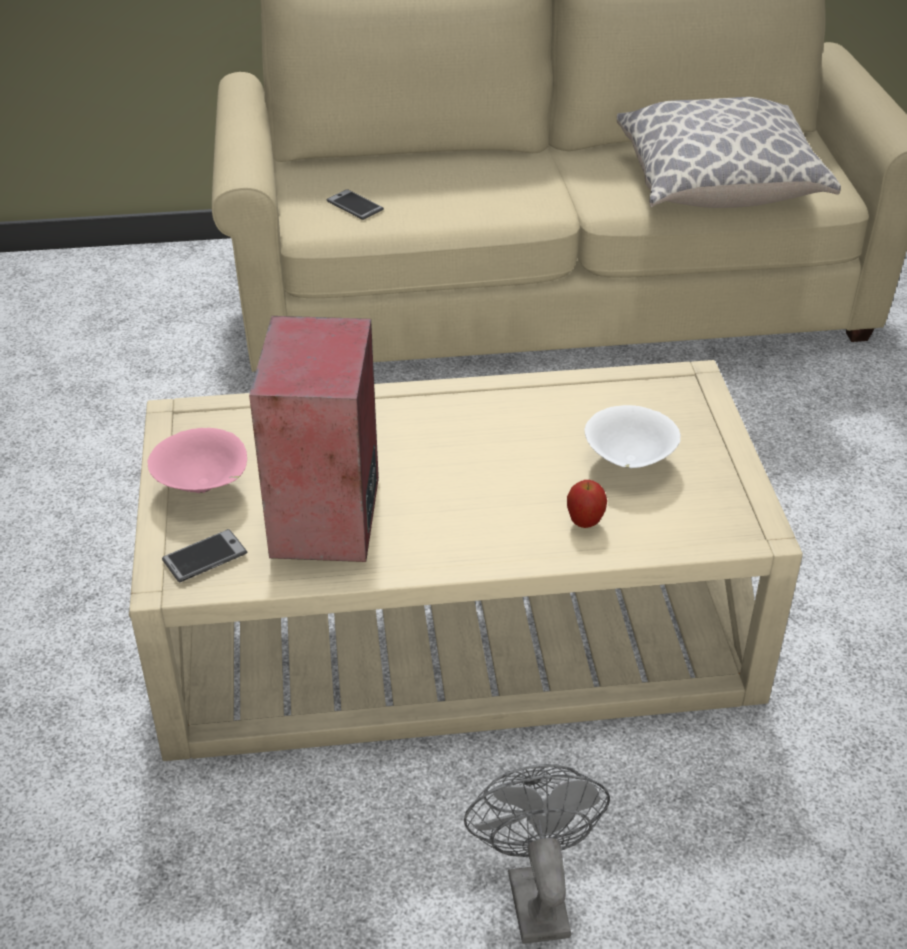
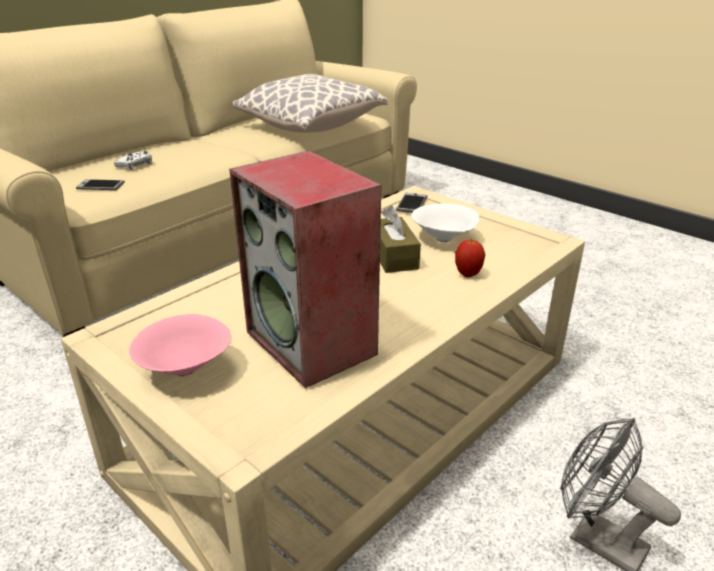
camera: 40 degrees left, 10 degrees down
(204, 557) = (251, 414): phone -> phone (411, 204)
(423, 183) = (136, 165): none -> white game controller
(538, 456) = (393, 256): none -> brown tissue box

